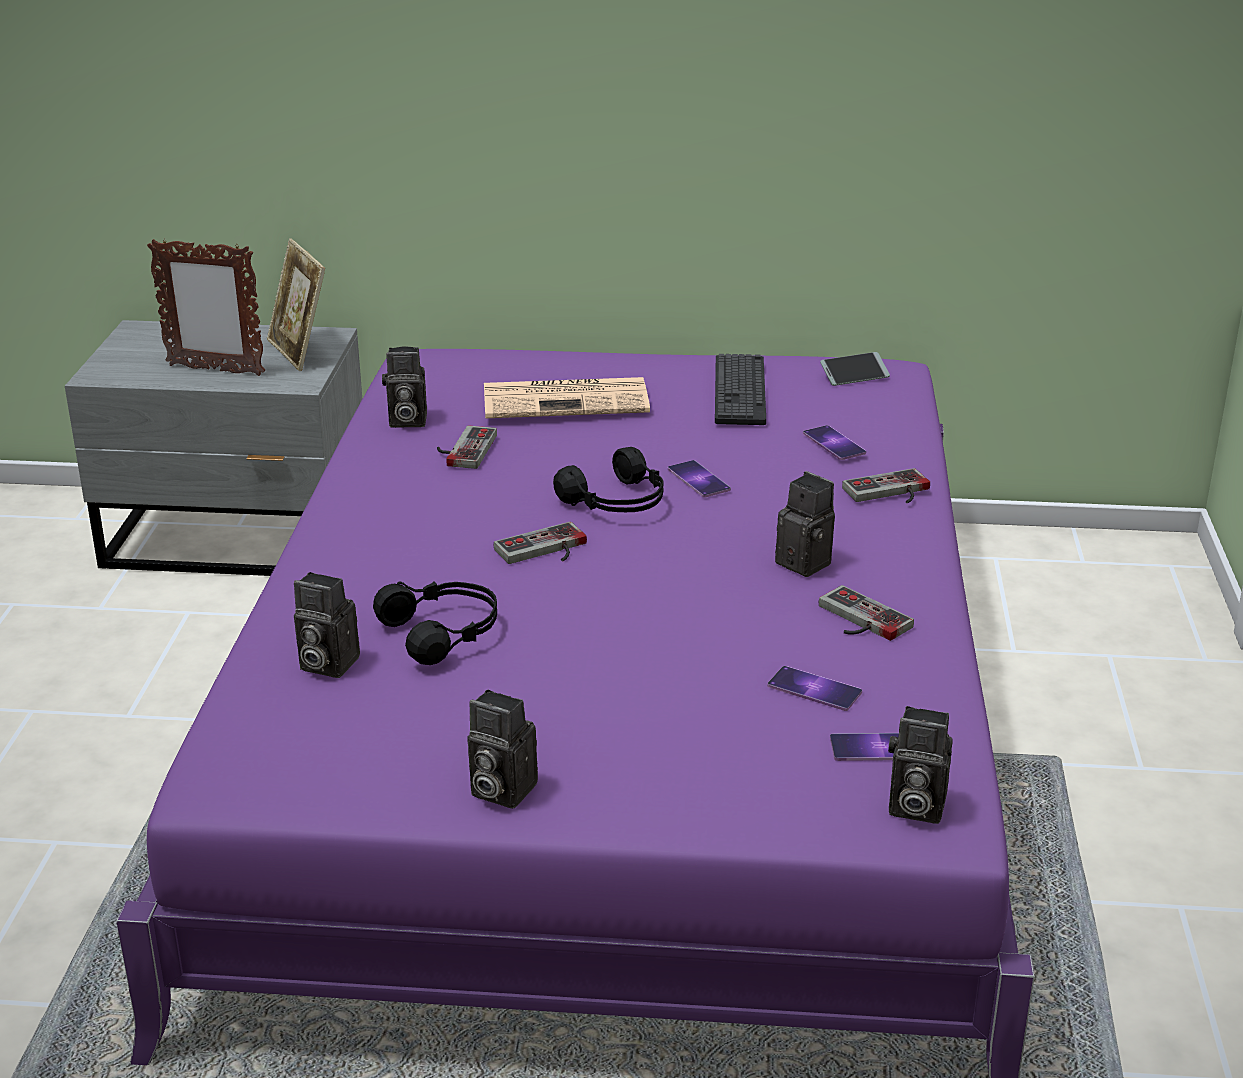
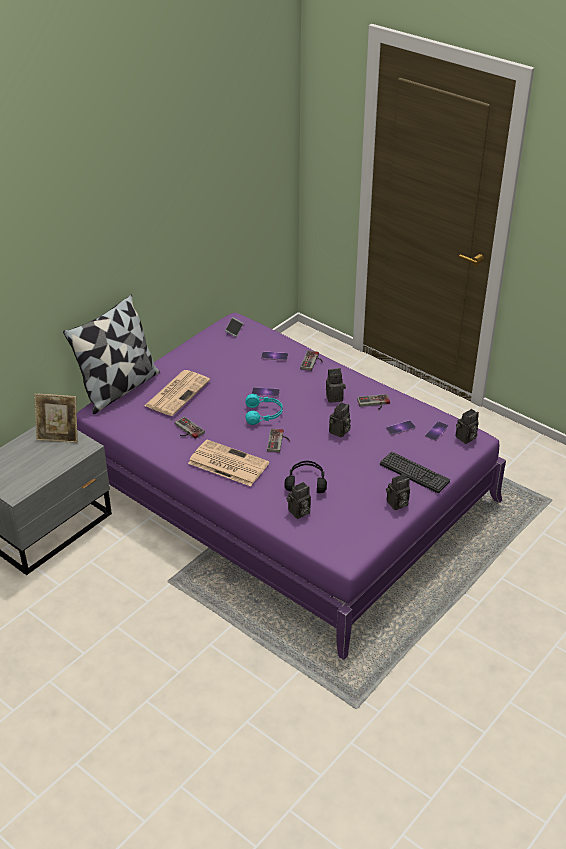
camera: 55 degrees left, 10 degrees up
(215, 370) = (49, 463): picture frame -> none
(401, 522) = (227, 463): none -> newspaper
(405, 421) = (147, 434): camera -> camera (339, 432)
(511, 352) = (119, 388): none -> pillow
(618, 502) = (263, 414): black headphones -> turquoise headphones
(739, 391) = (218, 356): keyboard -> keyboard (414, 473)

